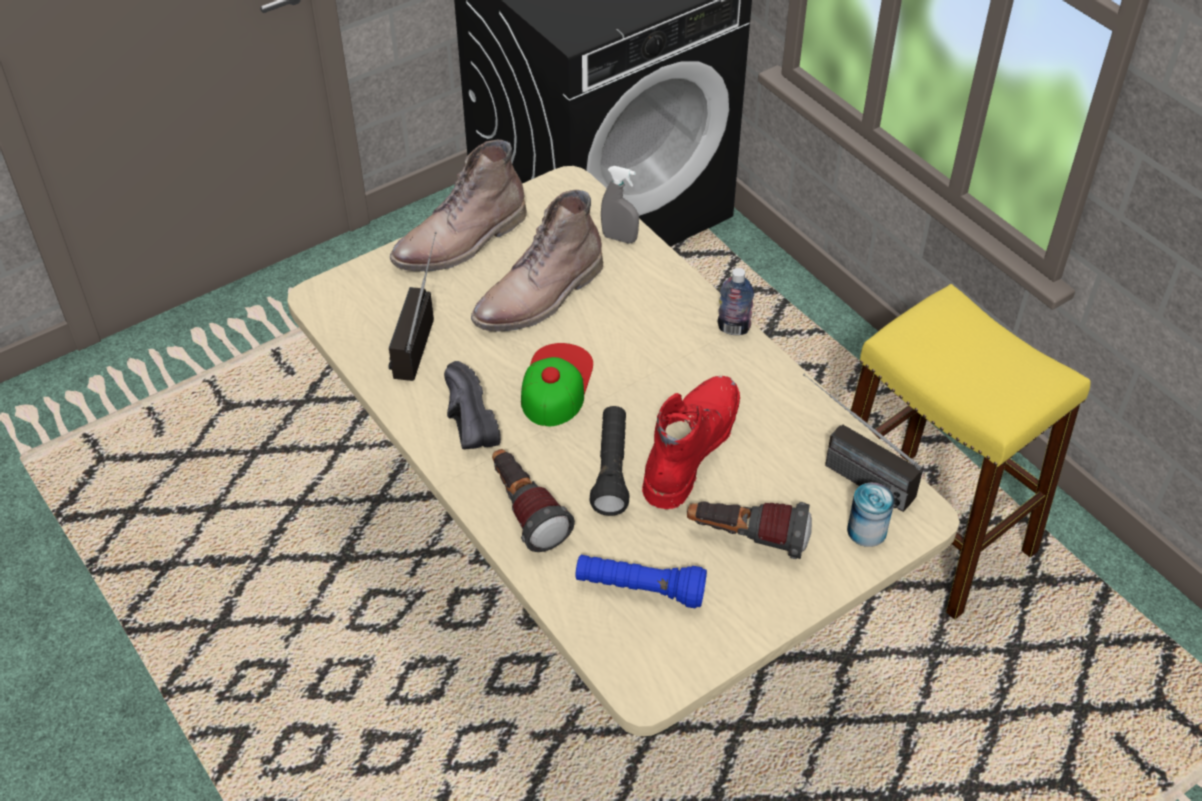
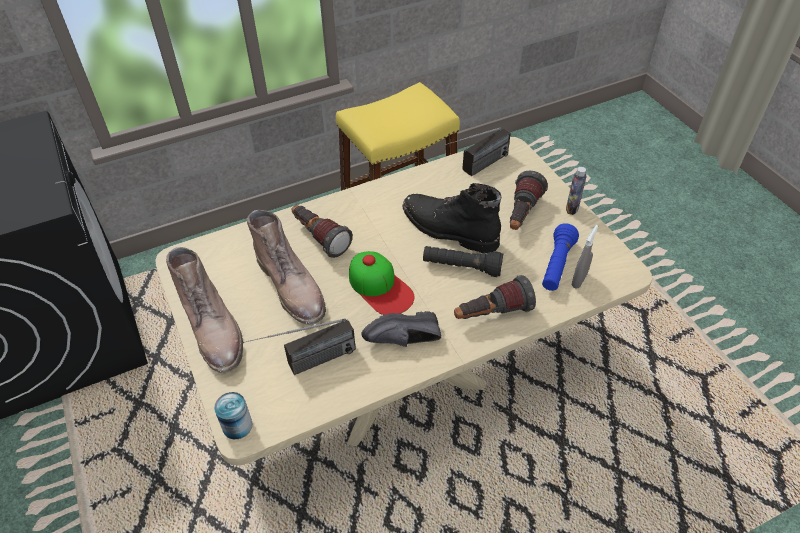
camera: 80 degrees left, 0 degrees up
(416, 332) = (305, 364): radio -> radio turned 45 degrees counterclockwise
(556, 384) = (380, 287): cap -> cap turned 150 degrees counterclockwise
(619, 238) = (248, 238): grey spray bottle -> grey spray bottle (579, 280)
(635, 306) = (319, 238): none -> flashlight
(689, 446) = (448, 229): red boot -> black boot
(733, 329) = (353, 196): bottle -> bottle (572, 208)
(867, 530) = (519, 169): can -> can (237, 425)

